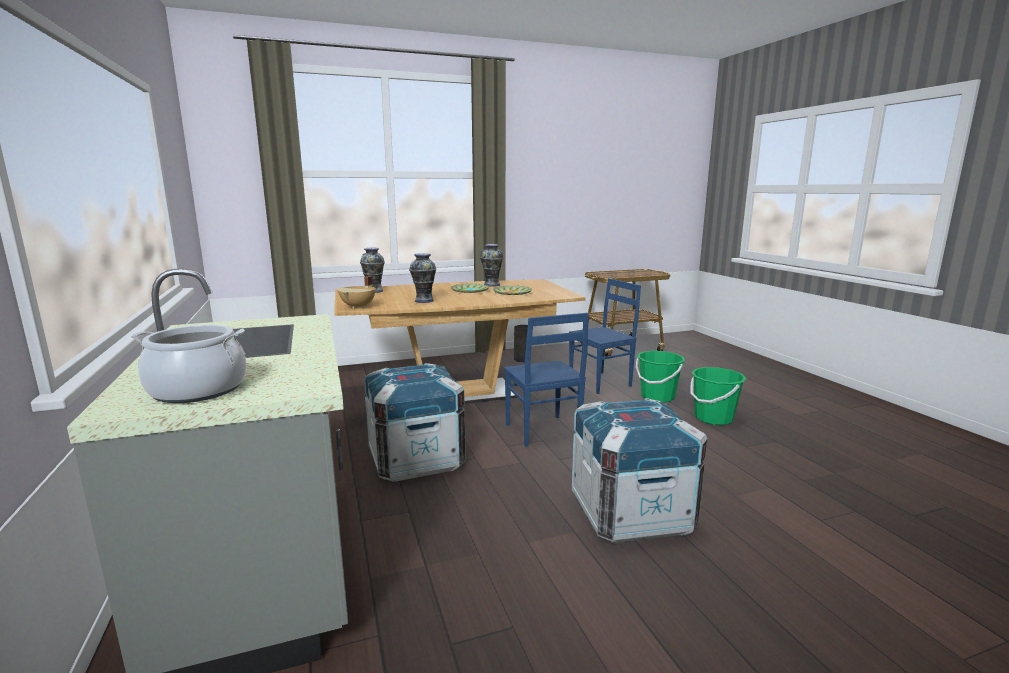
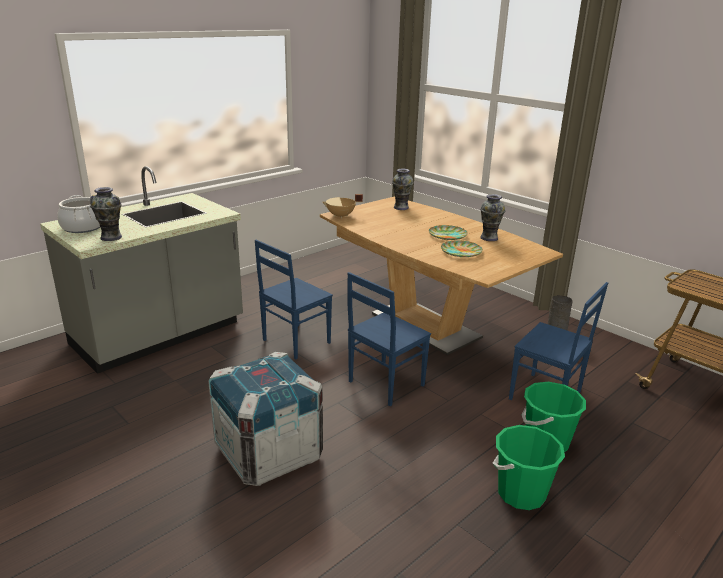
camera: 65 degrees right, 10 degrees up
(416, 459) = (295, 341): crate -> blue chair
(424, 301) = (385, 229): vase -> vase (111, 237)

